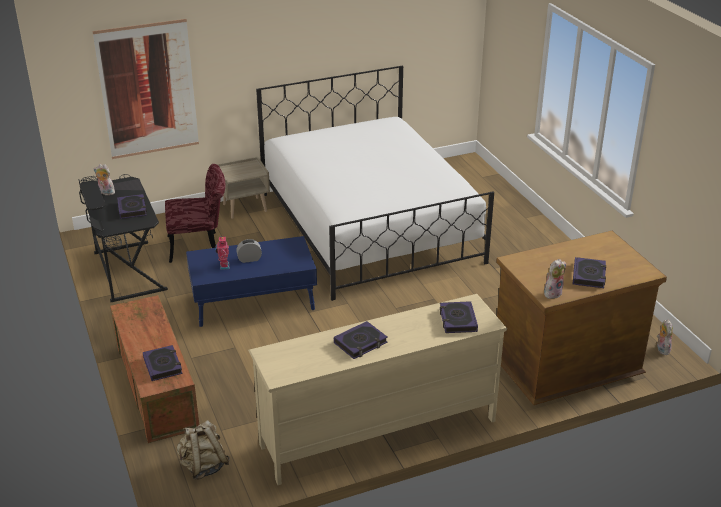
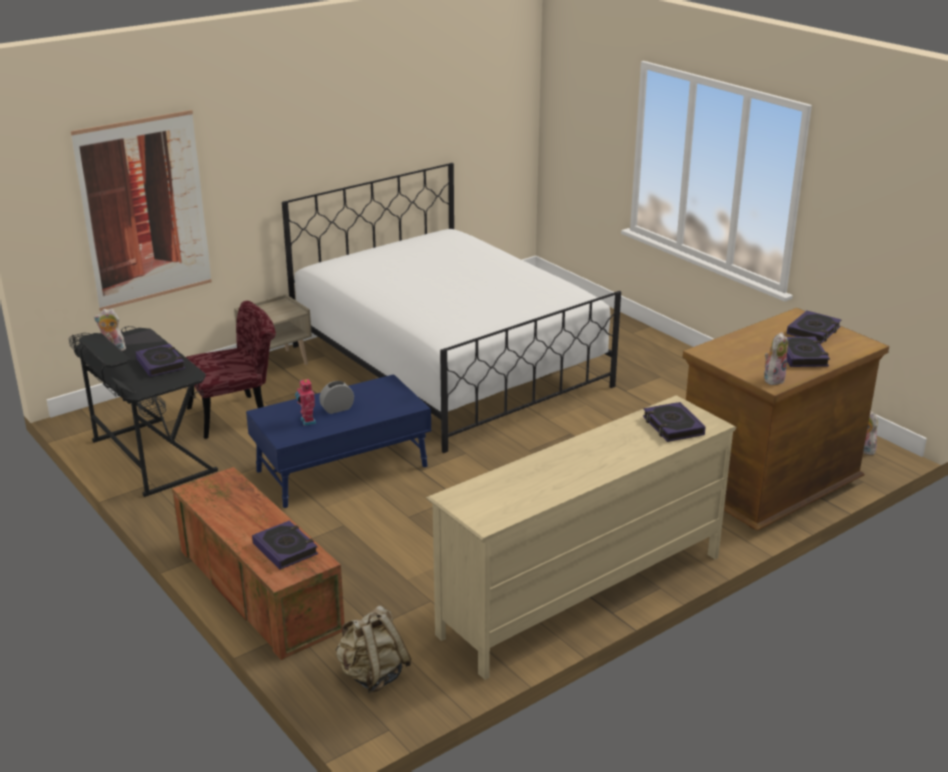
camera: 15 degrees left, 5 degrees down
(360, 343) = (569, 468): book -> book (813, 331)

